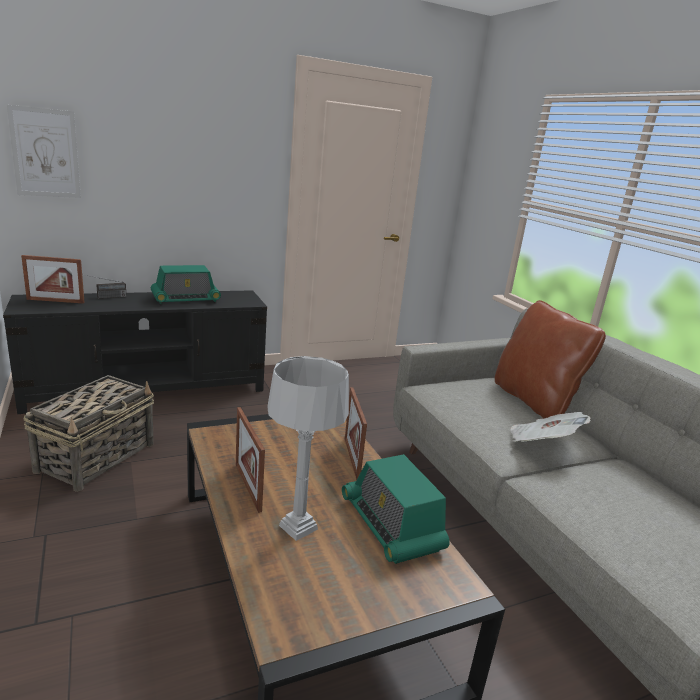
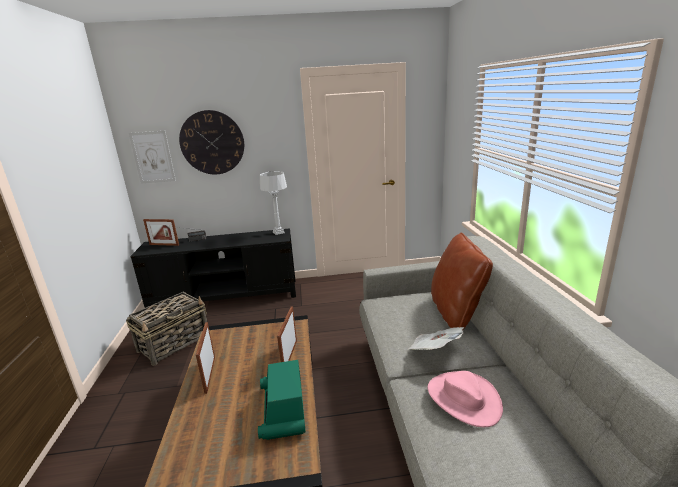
camera: 20 degrees right, 0 degrees up
(151, 144) = (212, 143): none -> wall clock
(186, 299) = (240, 238): radio -> none
(298, 527) = (222, 406): grey table lamp -> grey table lamp (278, 232)
(612, 493) = (463, 399): none -> pink hat

